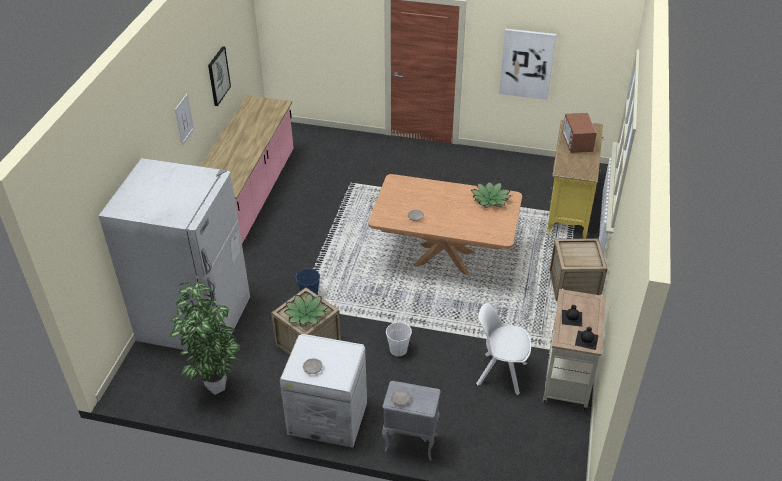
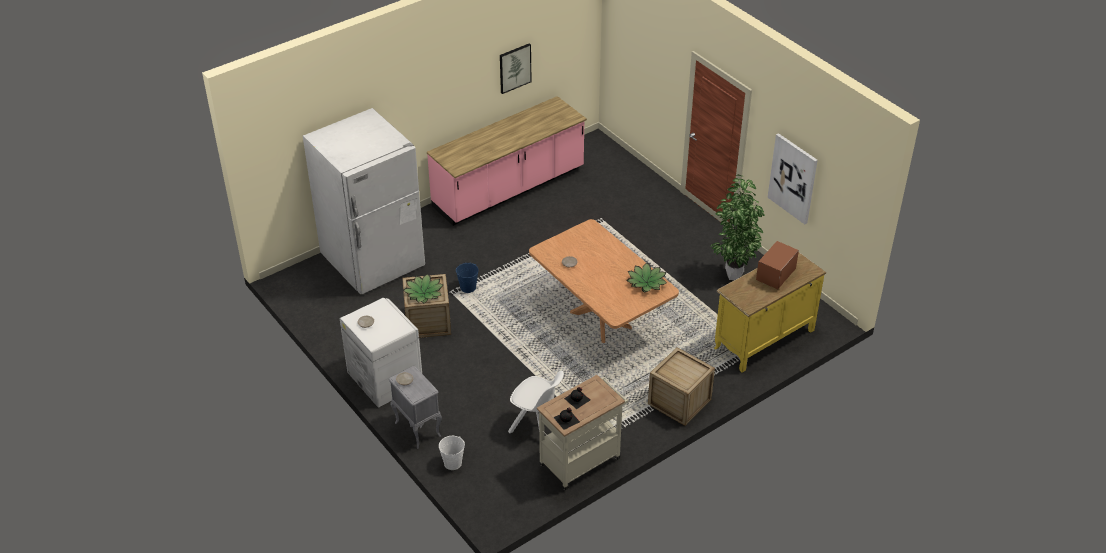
camera: 40 degrees right, 0 degrees up
(184, 119) = (447, 92): picture -> none
(215, 389) = (335, 315): potted plant -> potted plant (732, 276)
(398, 349) = (484, 364): white bucket -> white bucket (452, 463)
(500, 373) = (536, 426): white chair -> white chair turned 150 degrees clockwise

